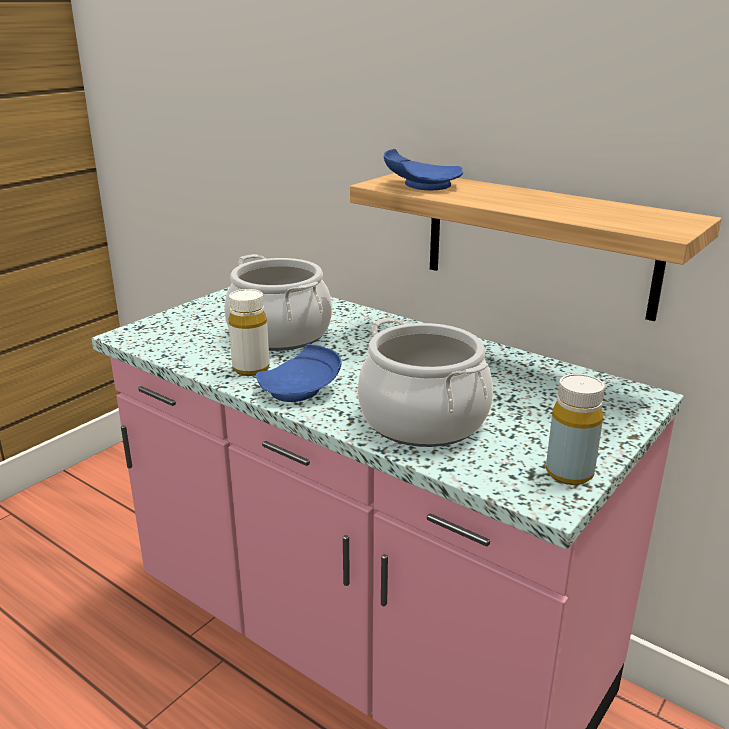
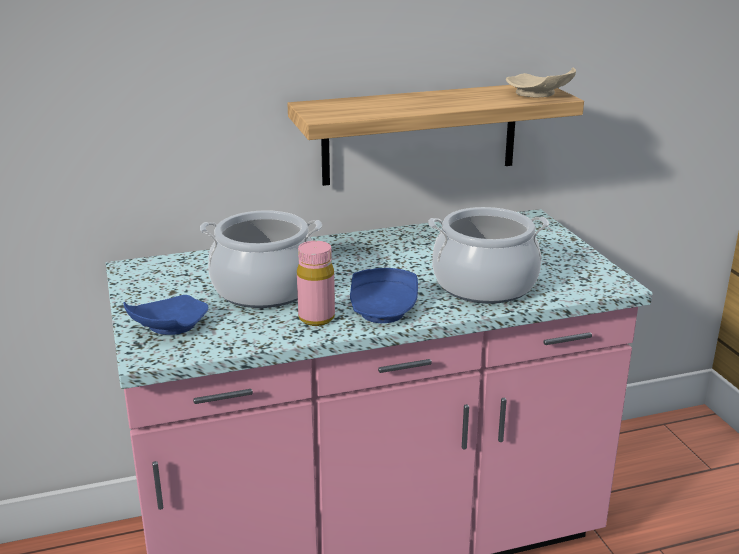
camera: 55 degrees left, 0 degrees up
(251, 369) = (316, 318): white bottle -> pink bottle
(421, 185) = (352, 109): blue plate -> blue plate (167, 327)
(569, 473) = (595, 269): yellow bottle -> none
(652, 223) = (539, 94): none -> beige plate

